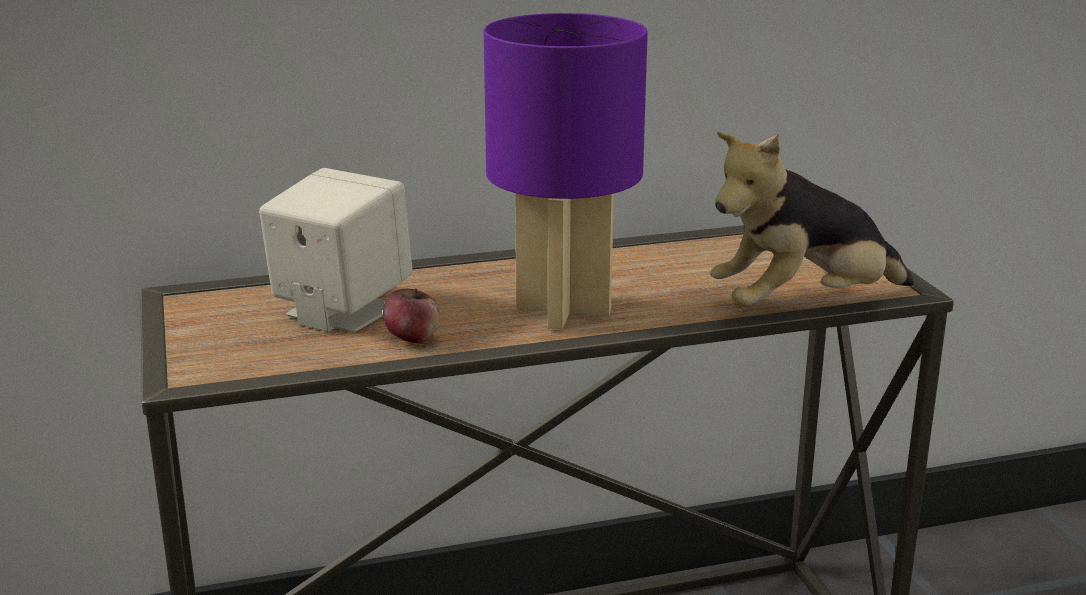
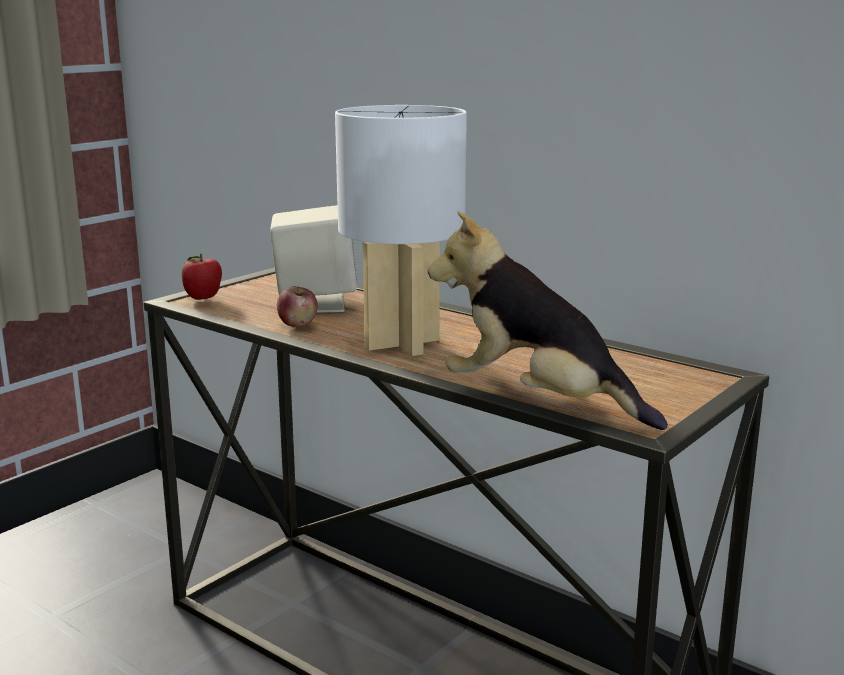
camera: 55 degrees right, 5 degrees down
(207, 363) = (203, 298): none -> apple
(561, 310) = (401, 343): purple table lamp -> white table lamp

